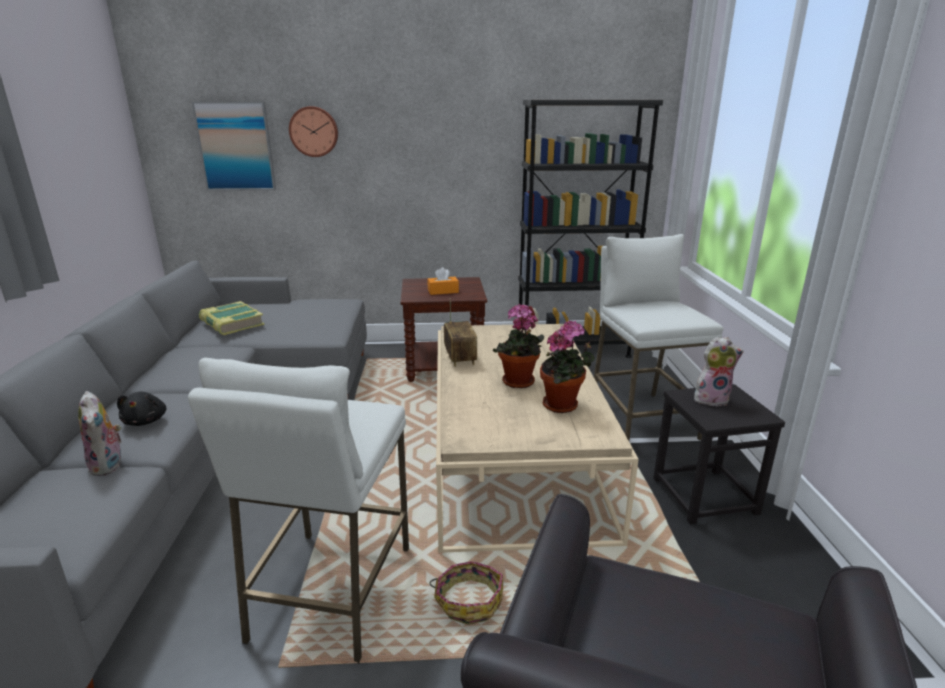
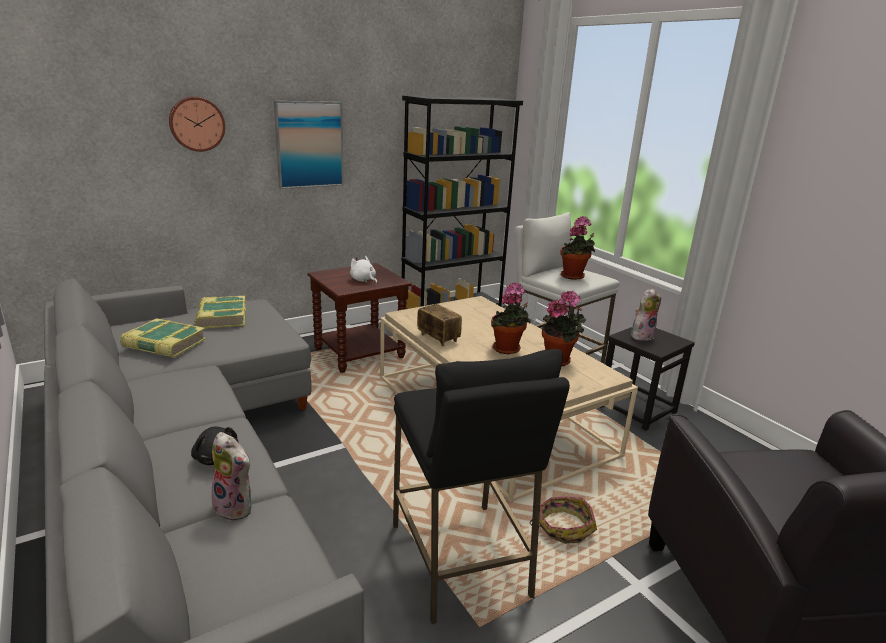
camera: 30 degrees left, 0 degrees up
(236, 146) = (101, 141): picture -> picture (309, 145)
(300, 309) = (221, 317): none -> book
(331, 592) = (460, 560): white stool -> black stool
(443, 291) = (363, 280): orange tissue box -> white plush toy
(658, 313) = (574, 277): none -> potted plant

